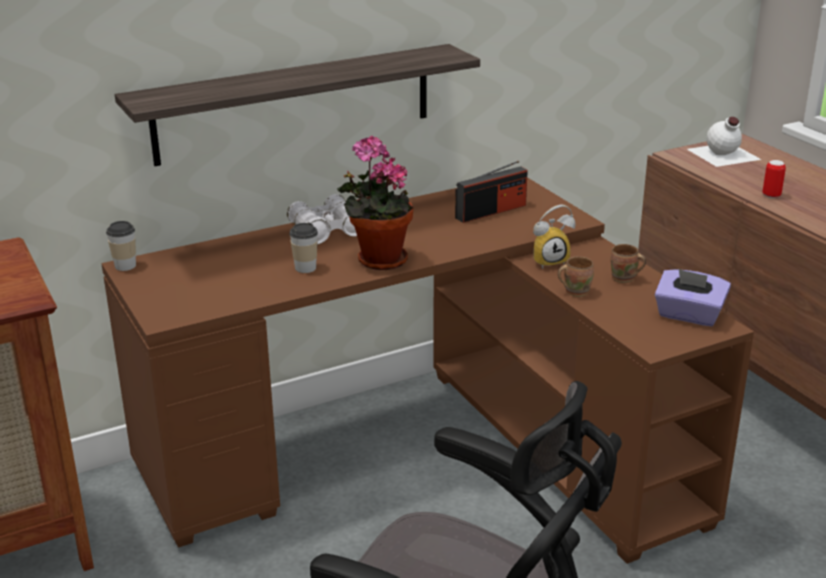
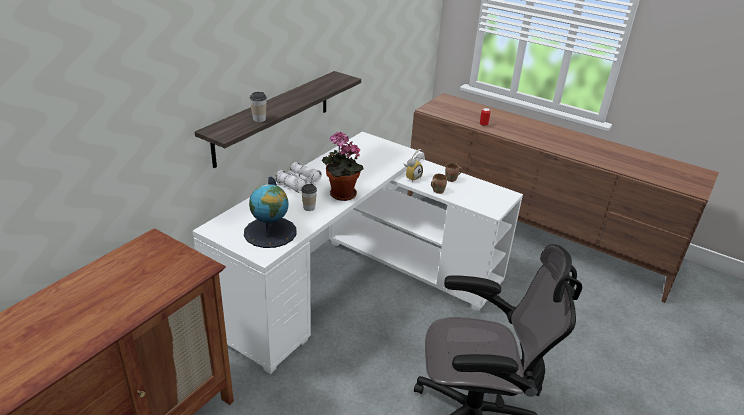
camera: 30 degrees left, 5 degrees up
(125, 266) = (209, 229): cup -> cup (259, 119)
(208, 289) = (270, 232): none -> globe
(429, 451) = (356, 283): brown desk -> white desk
(491, 211) = (368, 155): radio -> none
(689, 315) = (493, 192): purple tissue box -> none
(723, 154) = (445, 106): white bottle -> none

